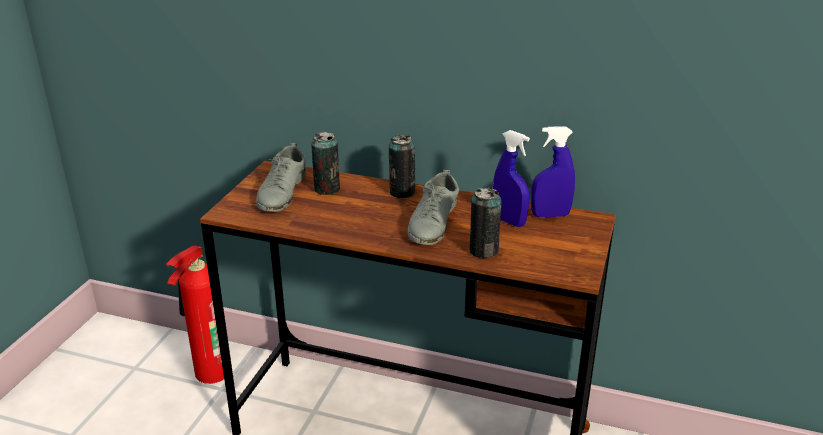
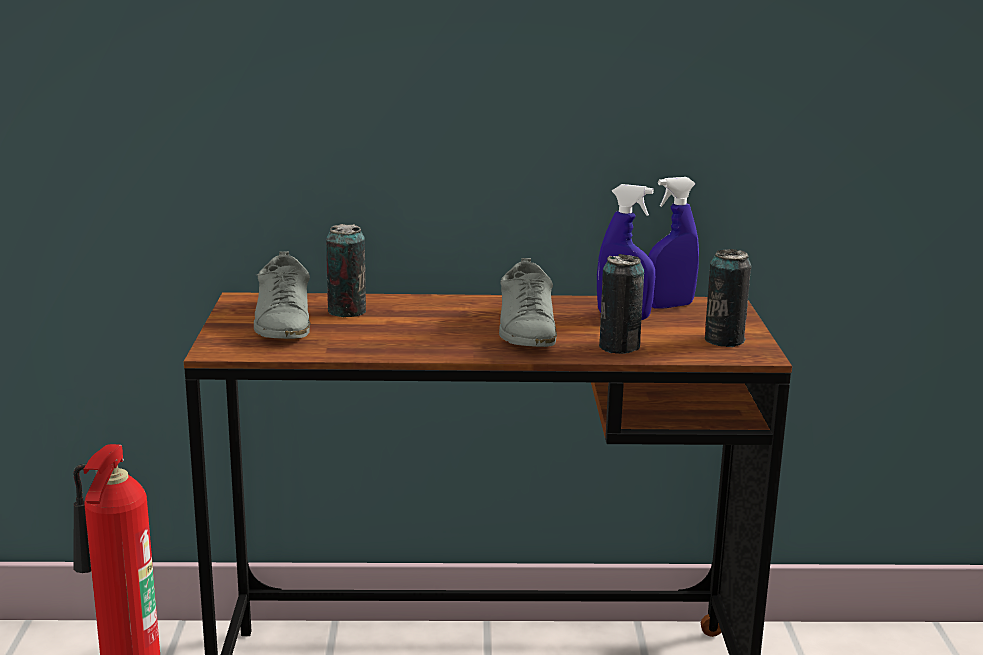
camera: 20 degrees left, 10 degrees down
(402, 192) = (456, 304): can -> can (724, 340)

